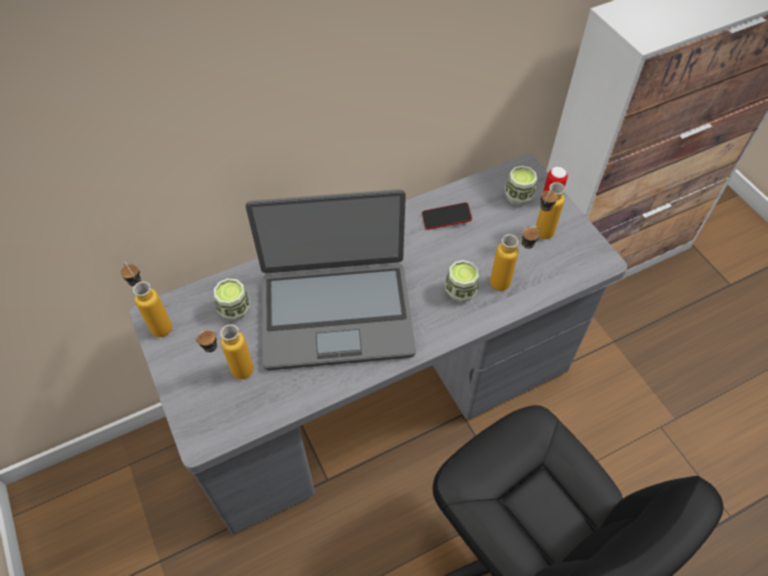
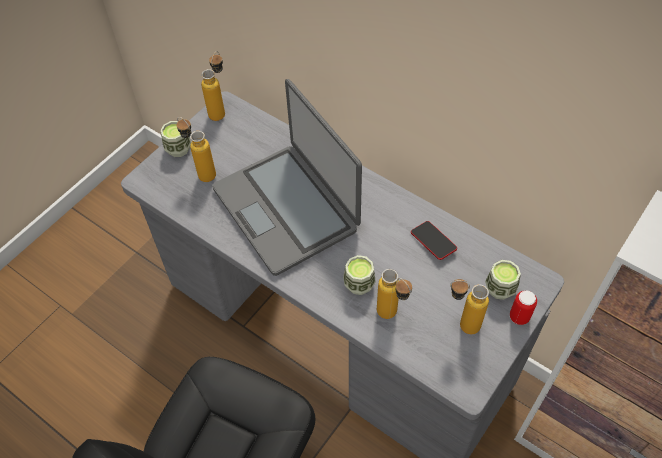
camera: 65 degrees right, 0 degrees up
(235, 309) = (255, 146): cup -> cup (178, 149)

